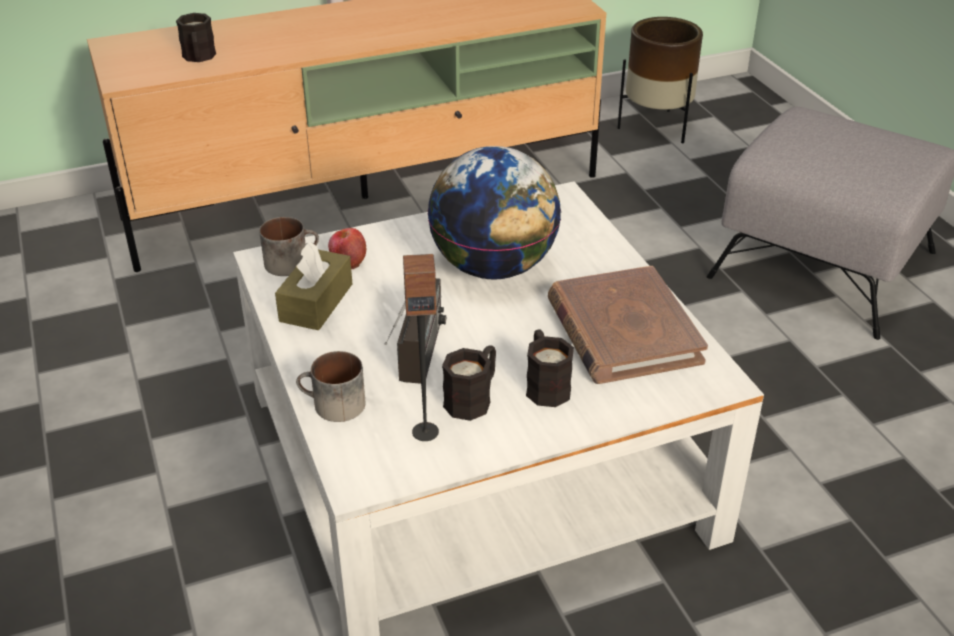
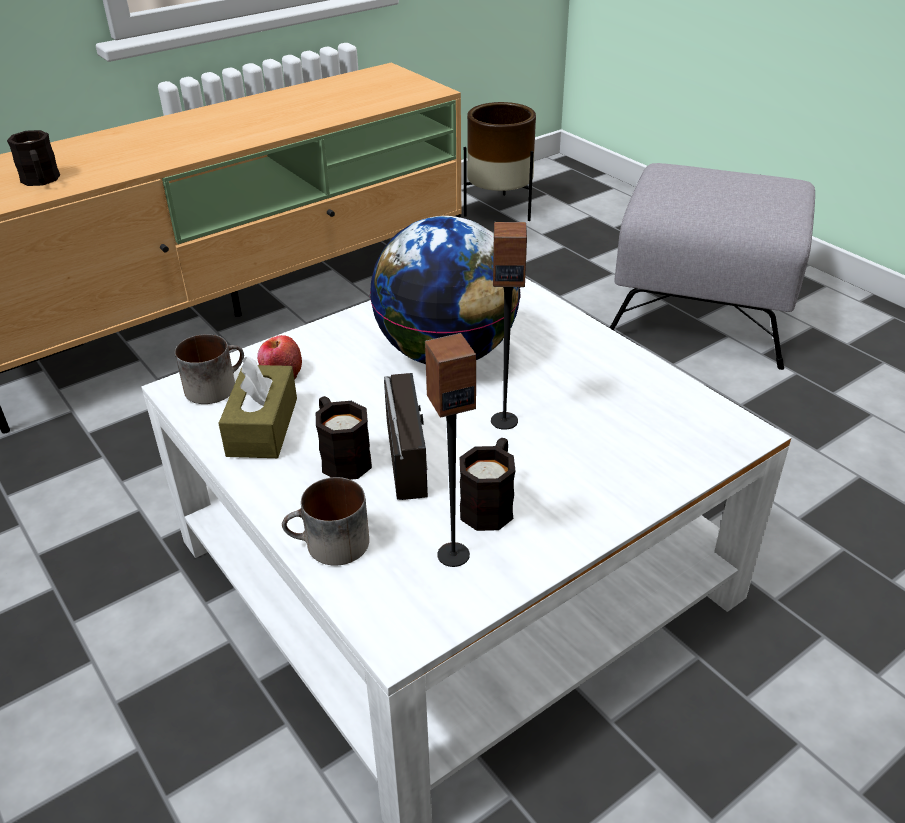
camera: 15 degrees left, 0 degrees up
(516, 333) = (504, 420): none -> speaker
(545, 384) = (562, 471): black mug -> black mug (341, 456)
(622, 331) = (614, 397): brown book -> none

